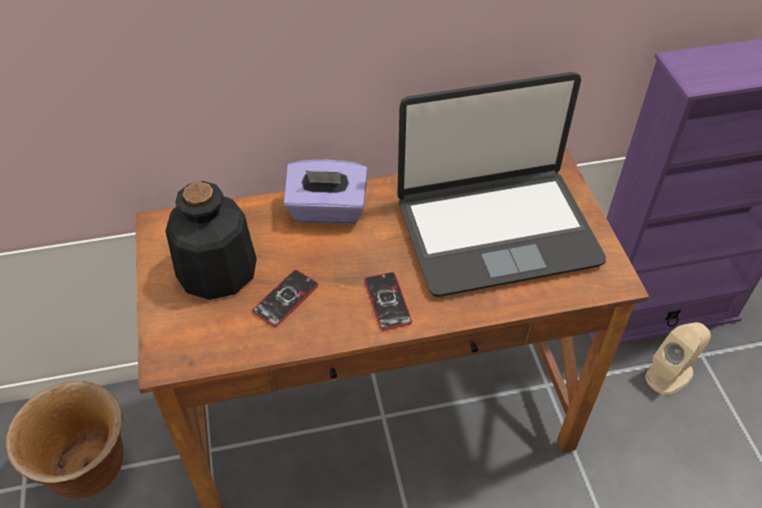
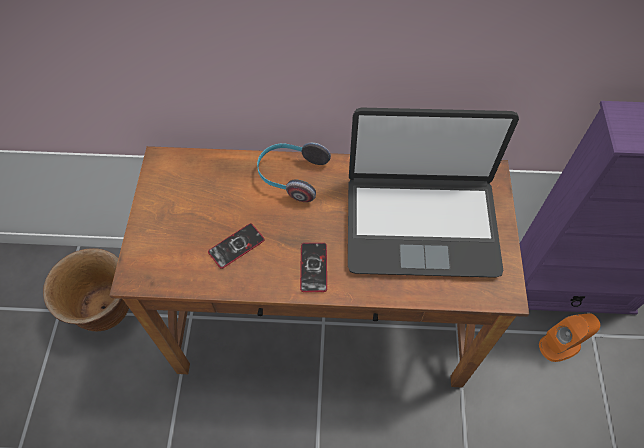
camera: 15 degrees right, 10 degrees up
(216, 270) = (191, 209): bottle -> none
(327, 211) = (291, 176): purple tissue box -> headphones
(669, 374) = (560, 345): beige speaker -> orange speaker

